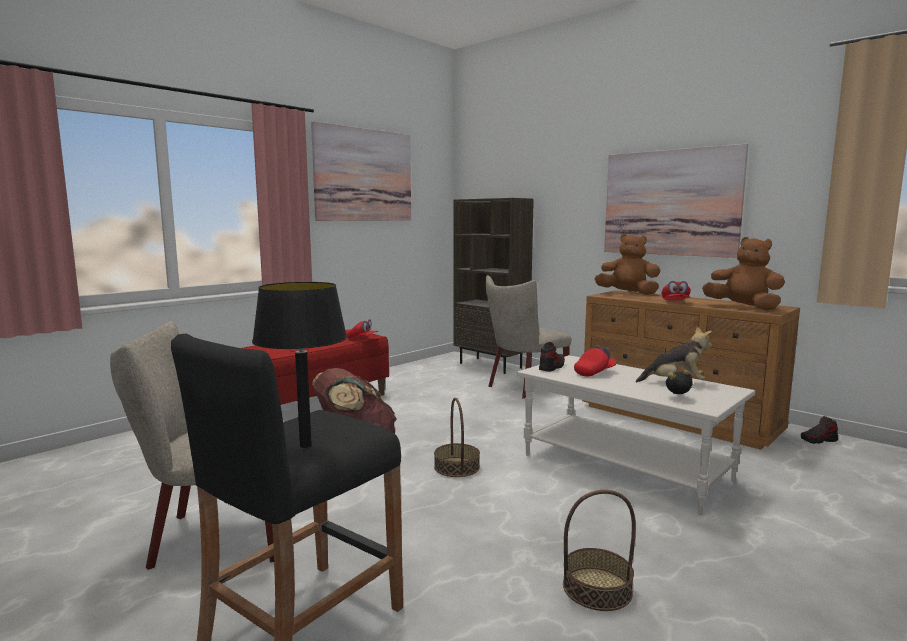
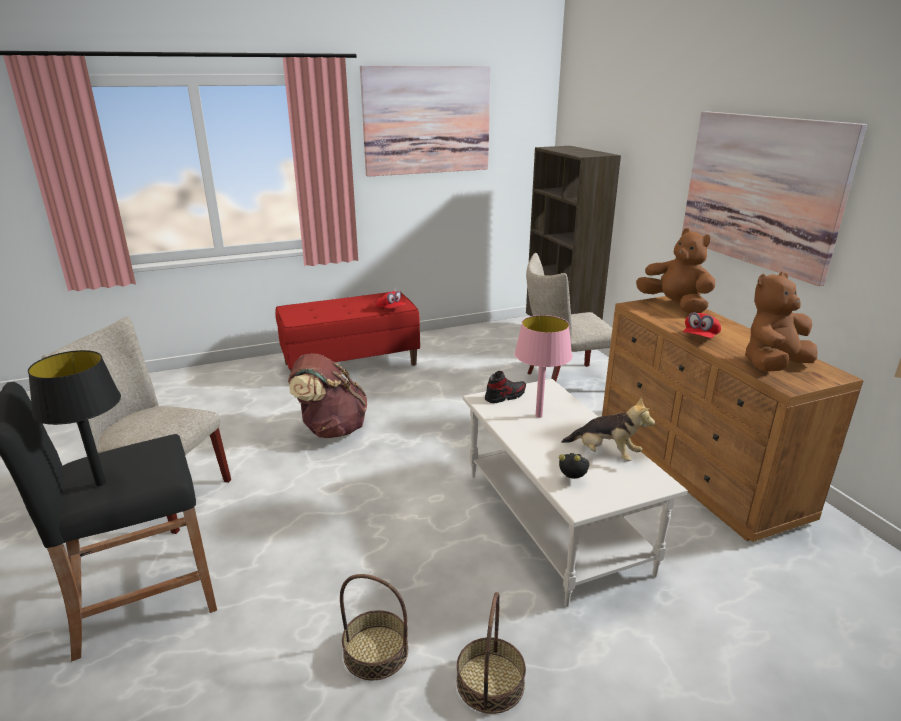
camera: 25 degrees right, 15 degrees up
(457, 467) = (394, 474): basket -> basket (490, 682)
(594, 372) = (538, 415): red cap -> pink table lamp
(743, 307) = (773, 366): brown plush toy -> brown plush toy turned 105 degrees counterclockwise
(818, 440) = (847, 549): shoe -> none

